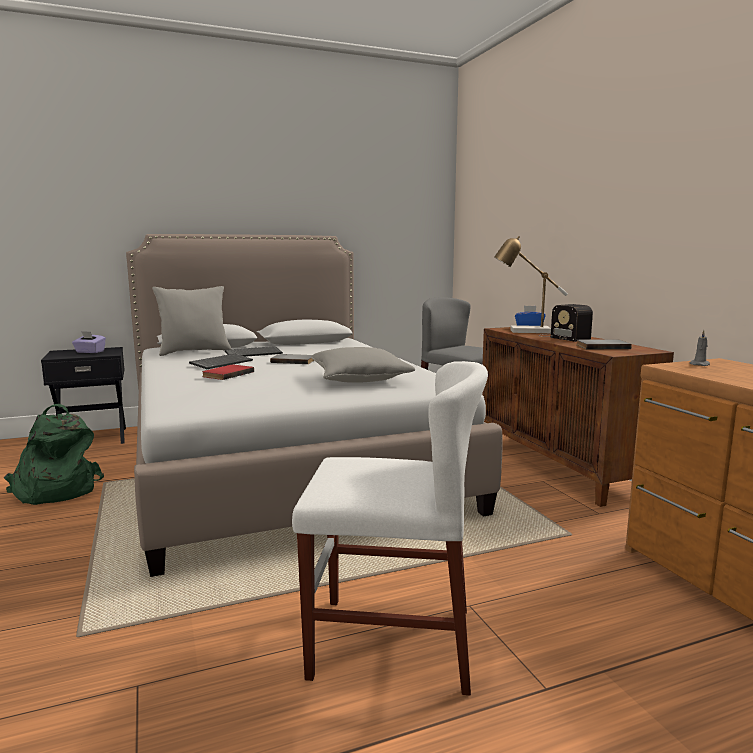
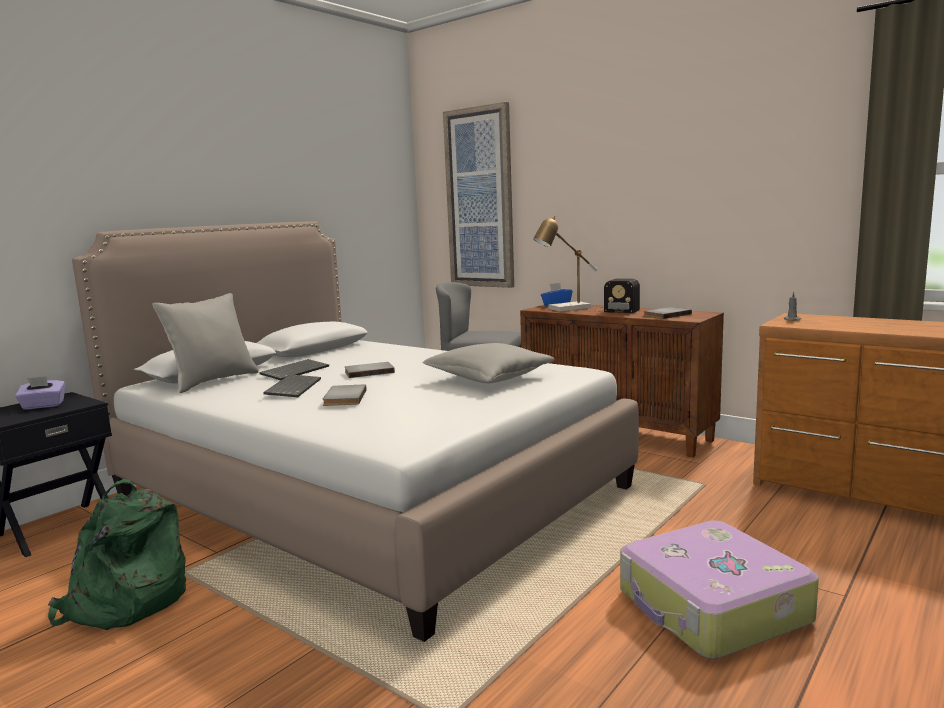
camera: 30 degrees left, 0 degrees up
(227, 374) = (343, 398): red book -> grey book
(392, 642) = (712, 608): white chair -> suitcase
(493, 221) = (480, 198): none -> picture

